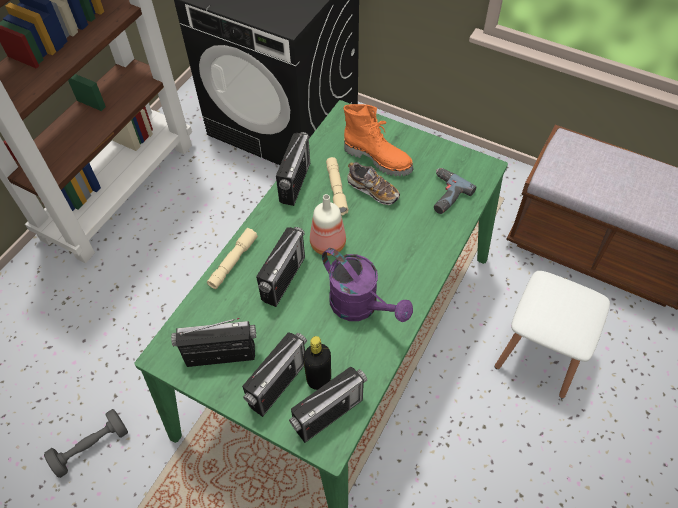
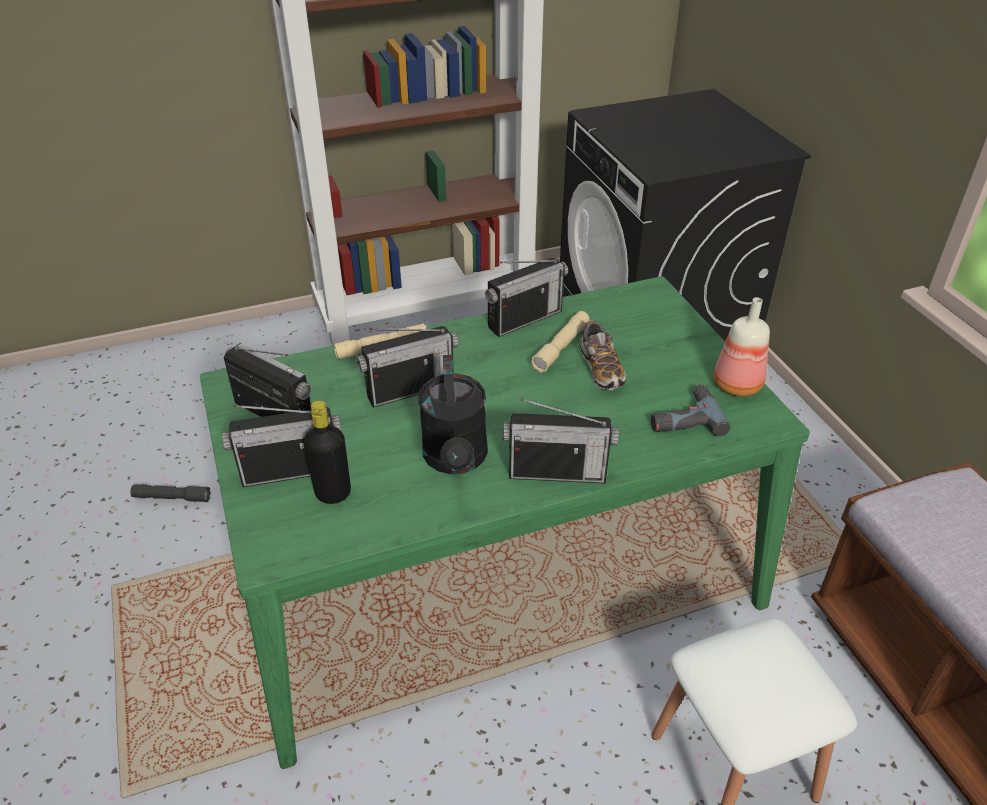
camera: 40 degrees right, 15 degrees down
(91, 447) = (172, 497): grey dumbbell -> grey flashlight
(328, 245) = (491, 388): bottle -> bottle (736, 386)
(328, 414) = (302, 529): radio -> radio (557, 472)
(361, 306) = (456, 460): purple watering can -> black watering can
(378, 158) = (643, 345): orange boot -> none

